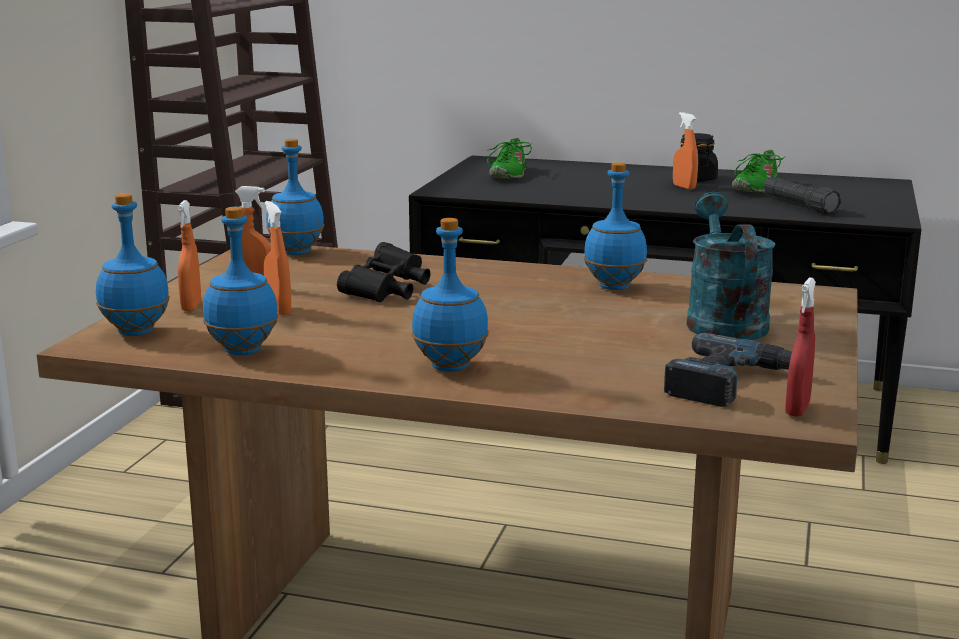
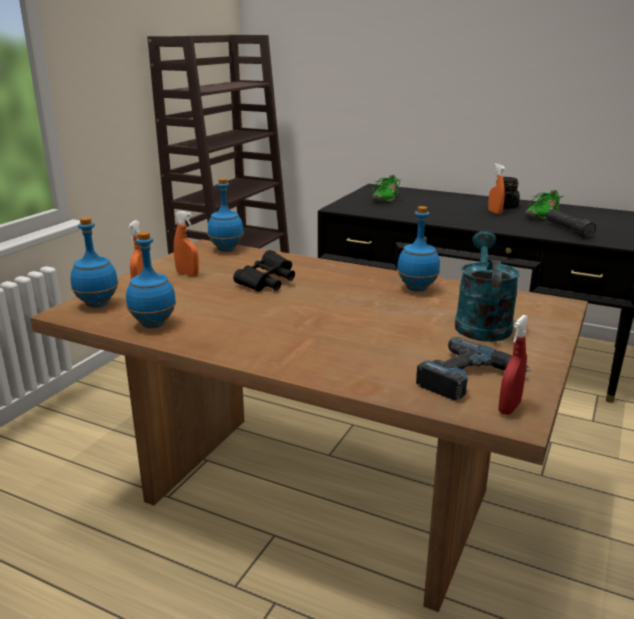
camera: 10 degrees right, 5 degrees up
(278, 310) = (193, 293): orange spray bottle -> none
(449, 366) = (278, 348): blue bottle -> none

